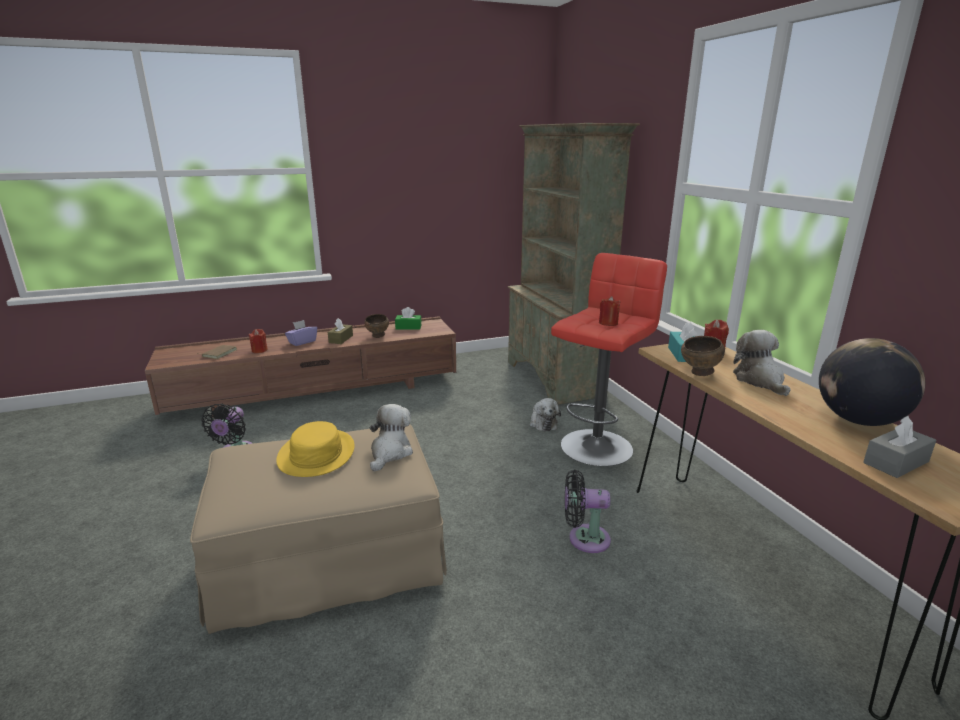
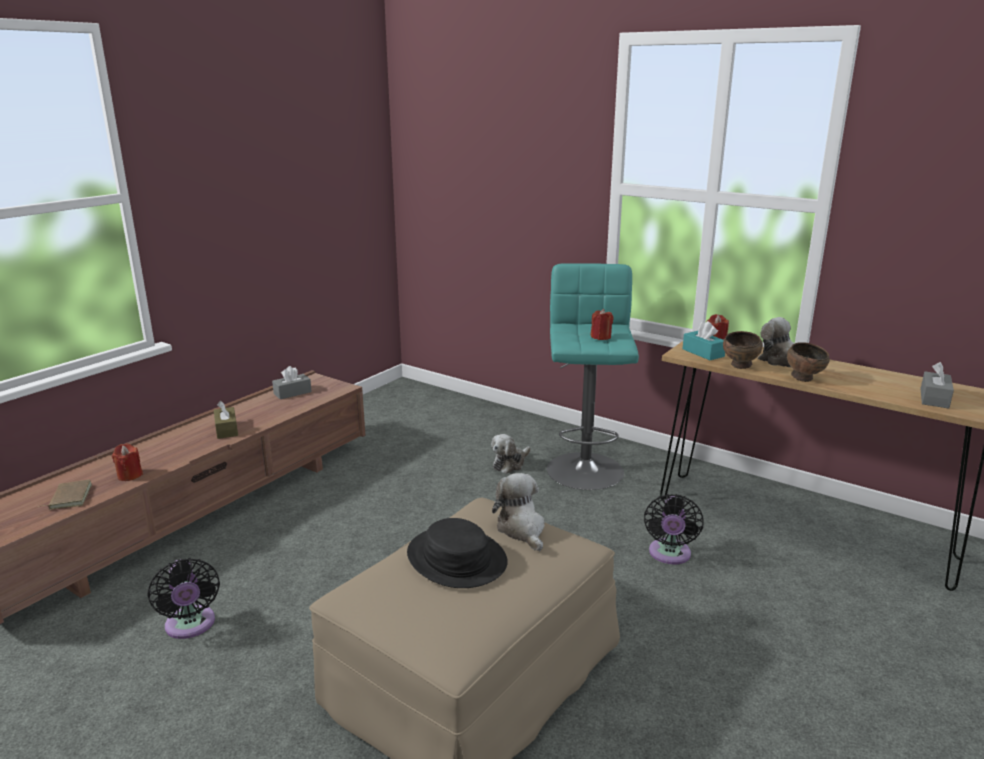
camera: 35 degrees left, 0 degrees up
(302, 342) = (176, 447): purple tissue box -> none
(316, 454) = (456, 559): yellow hat -> black hat
(378, 336) = (272, 413): brown bowl -> brown bowl (804, 379)
(408, 327) = (292, 393): green tissue box -> grey tissue box
(542, 423) = (510, 463): plush toy -> plush toy turned 90 degrees clockwise
(555, 378) = (464, 413): green bookcase -> none
(584, 538) = (669, 555): black fan -> black fan turned 45 degrees counterclockwise
(597, 447) = (585, 470): red stool -> turquoise stool
(858, 420) = (877, 375): globe -> none

